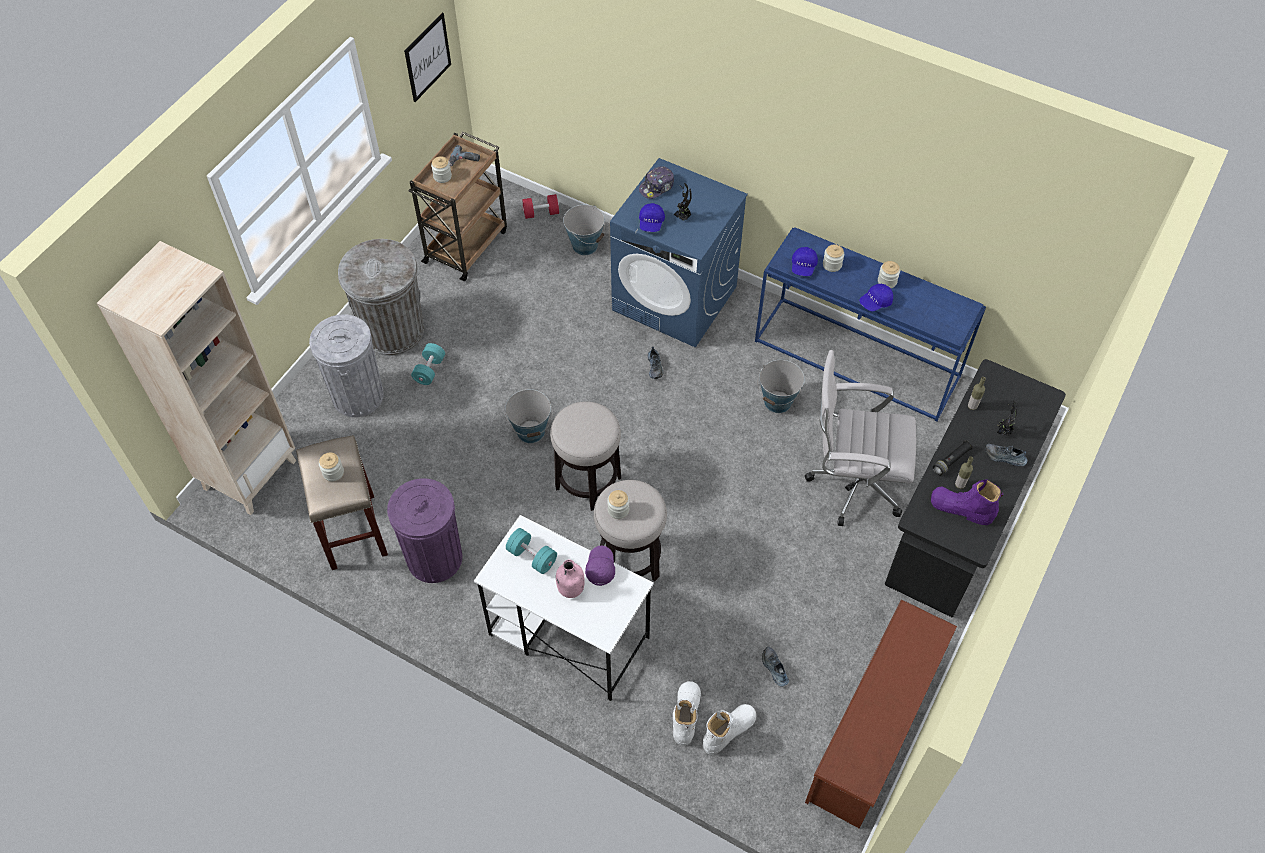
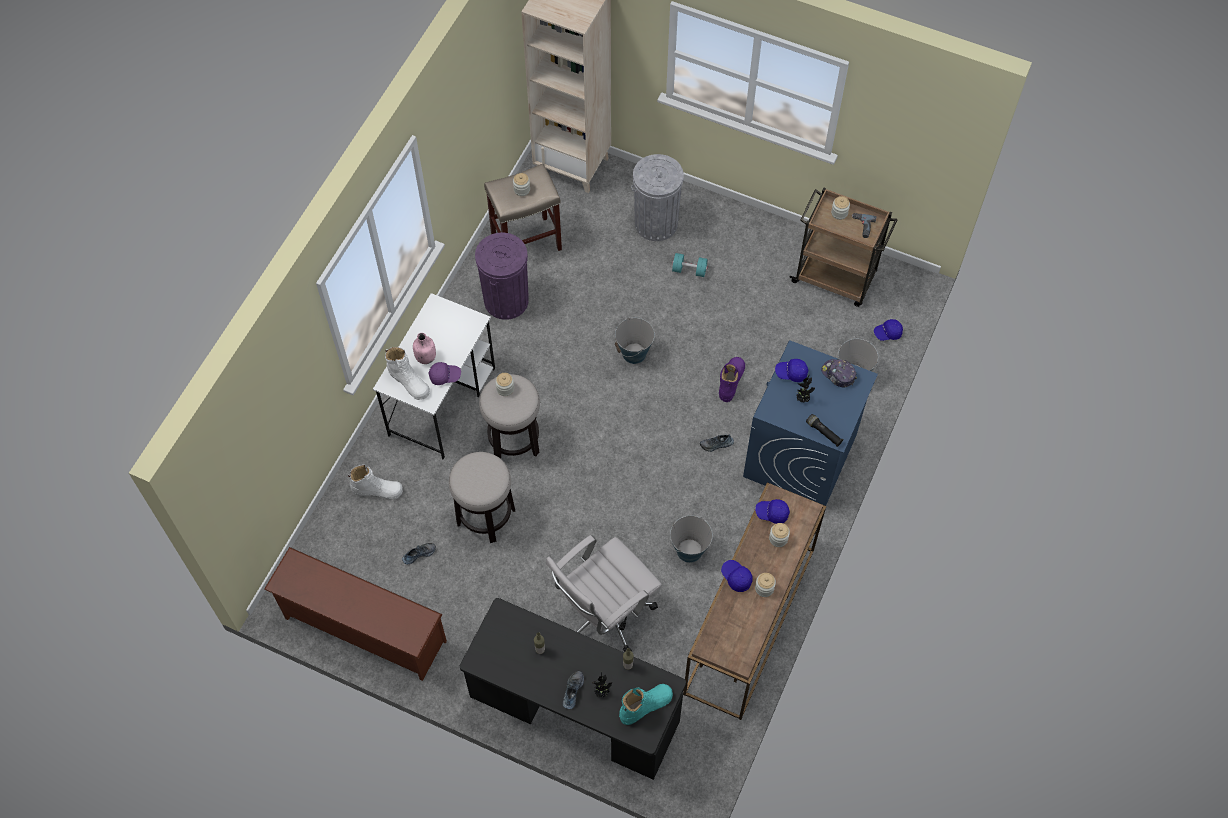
camera: 85 degrees right, 5 degrees up
(392, 330) = (728, 236): grey trash can -> none
(427, 57) = (921, 152): picture -> none
(532, 557) = (453, 328): turquoise dumbbell -> none
(541, 213) = (887, 333): red dumbbell -> blue cap
(588, 482) = (587, 401): stool -> stool (486, 516)
(728, 731) = (364, 521): white boot -> white boot (409, 381)
(851, 484) = (604, 615): white office chair -> white office chair turned 135 degrees counterclockwise
(858, 358) = (750, 622): blue console table -> brown console table
(951, 461) = (565, 644): black flashlight -> black flashlight (823, 433)
(961, 509) = (515, 650): purple boot -> purple boot (731, 381)
(1015, 394) = (645, 705): none -> turquoise boot

